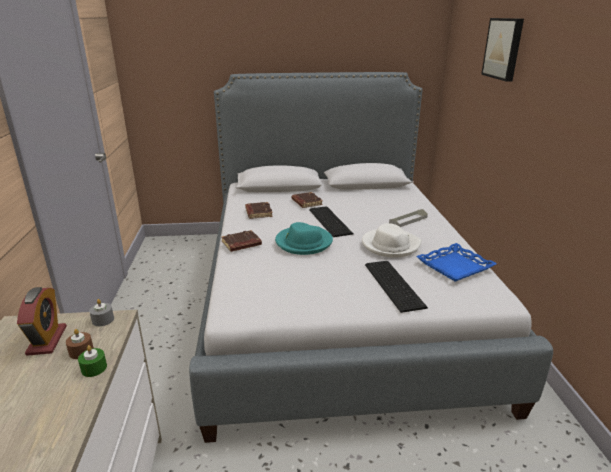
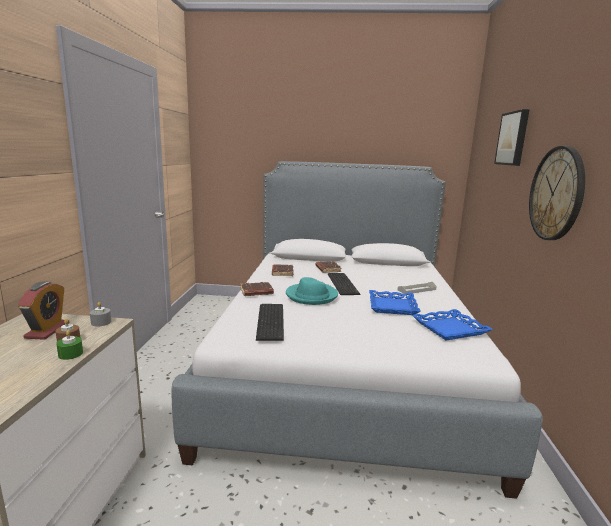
camera: 10 degrees right, 10 degrees down
(390, 245) = (392, 306): white hat -> blue tray
(395, 284) = (384, 335): keyboard -> keyboard (272, 321)
(557, 121) = (556, 194): none -> wall clock

